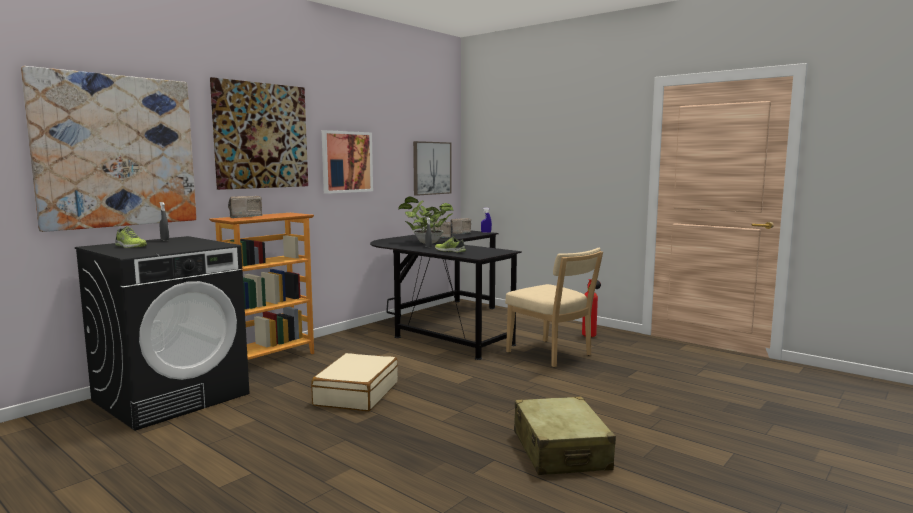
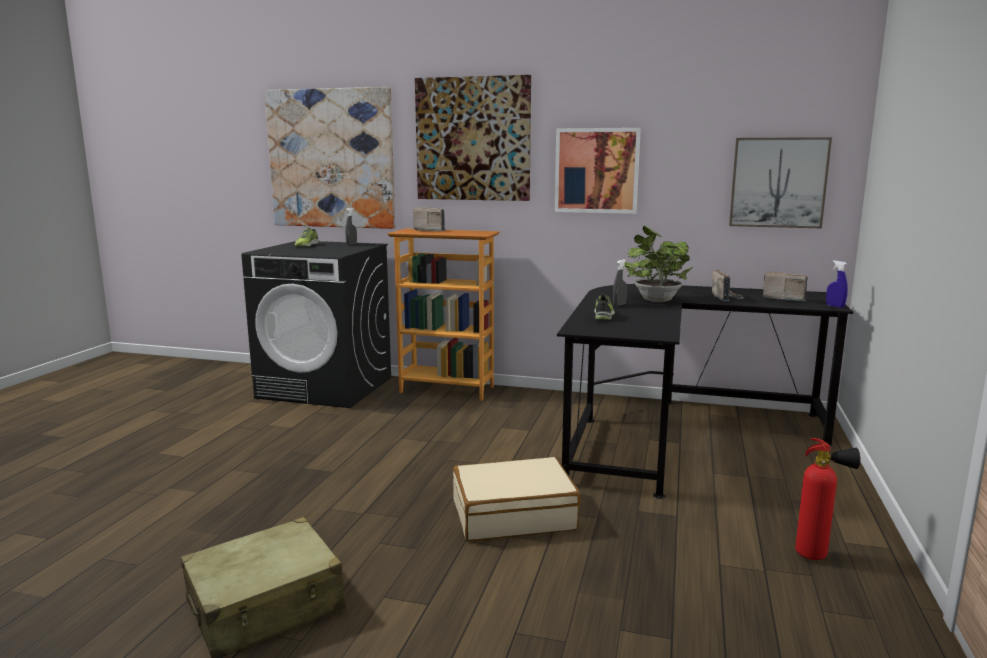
camera: 65 degrees right, 5 degrees up
(356, 394) = (381, 448): beige suitcase -> beige suitcase (513, 514)
(552, 355) = (652, 536): beige chair -> none

